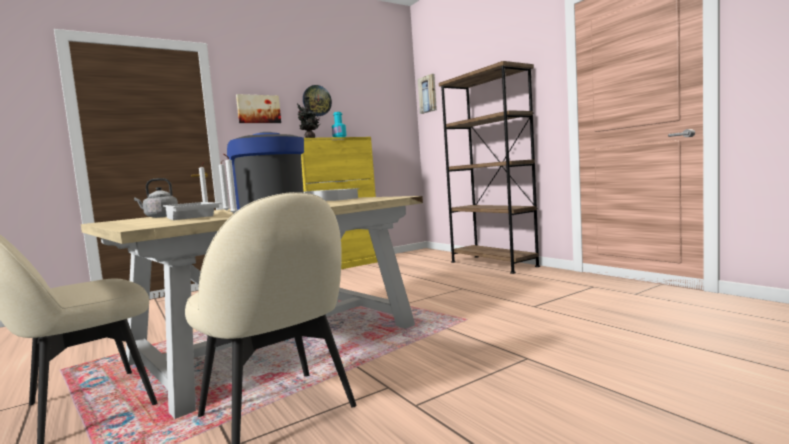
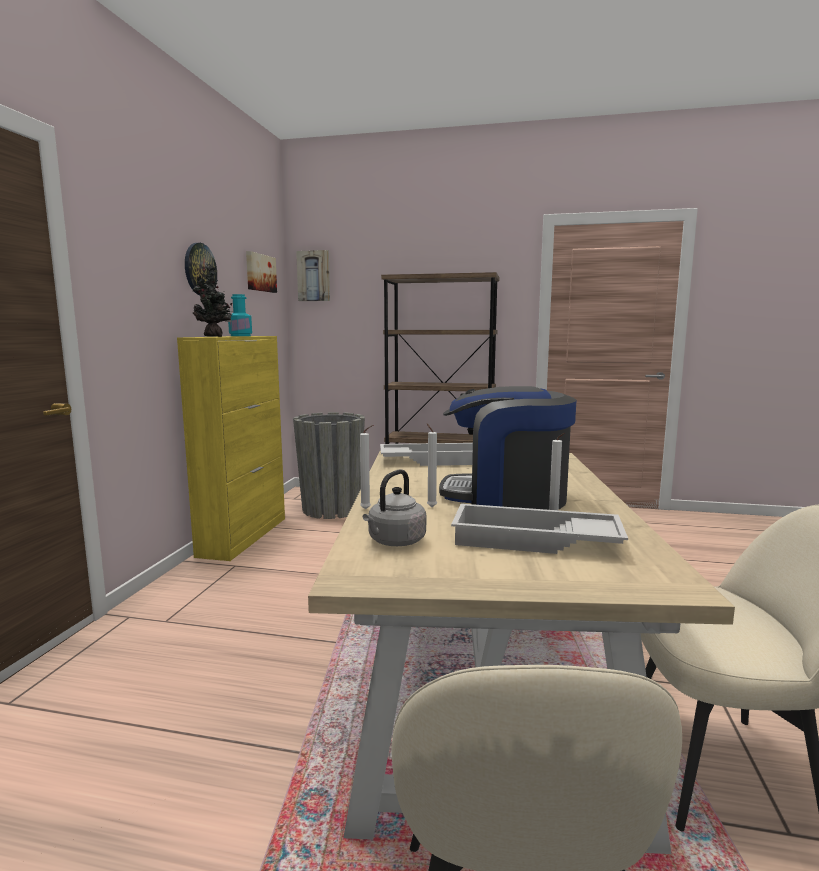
camera: 45 degrees left, 5 degrees up
(258, 109) = (132, 277): picture -> picture (260, 273)
(416, 260) = (331, 509): none -> grey planter

